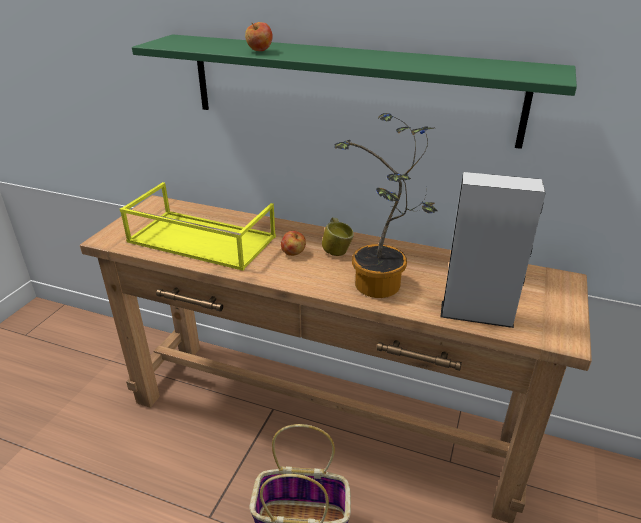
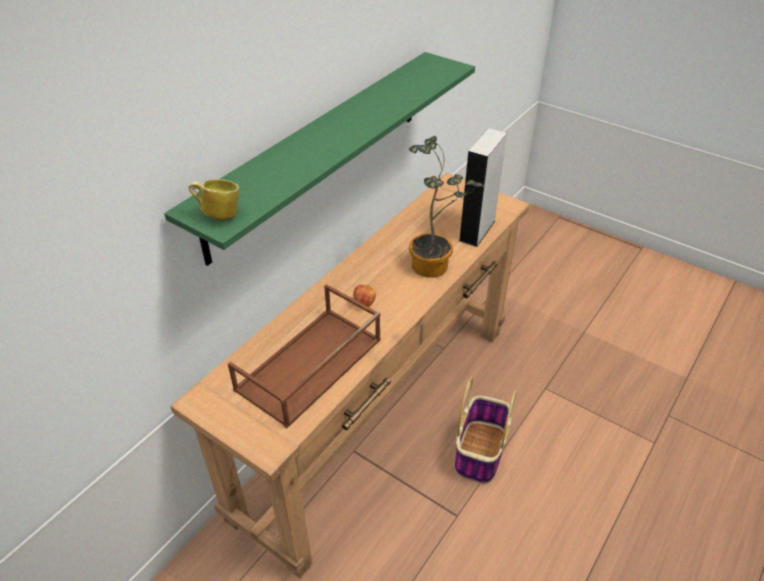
camera: 75 degrees left, 10 degrees up
(199, 240) = (309, 366): yellow tray -> brown tray
(260, 51) = (307, 163): apple -> none
(337, 250) = (369, 276): mug -> mug (218, 215)

